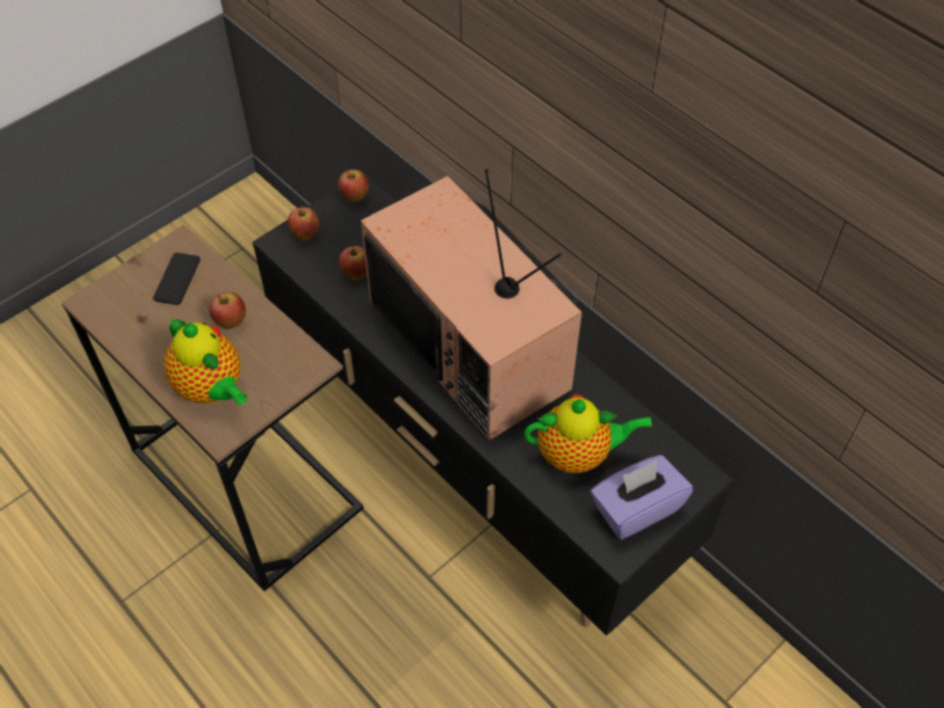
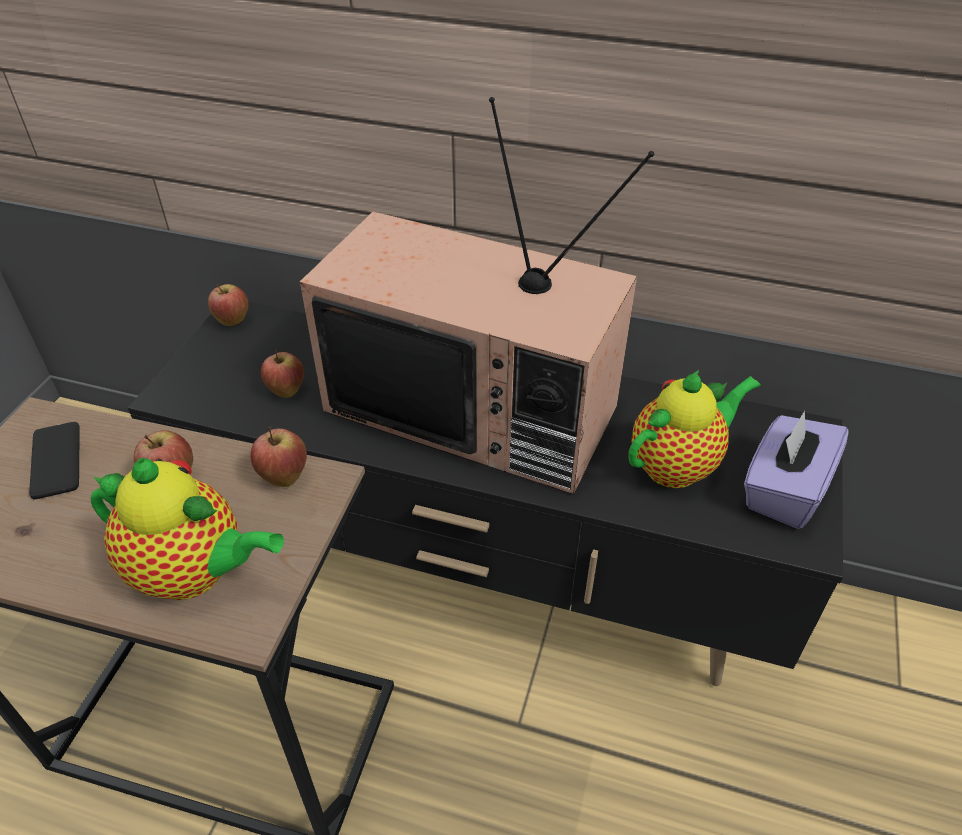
camera: 30 degrees left, 10 degrees down
(305, 235) = (195, 376): apple -> apple (284, 478)

